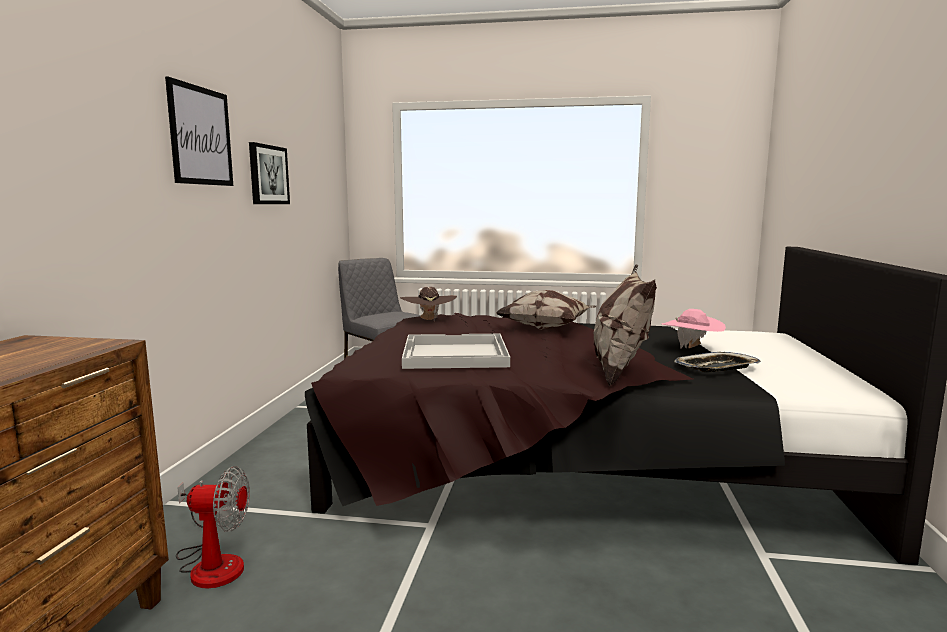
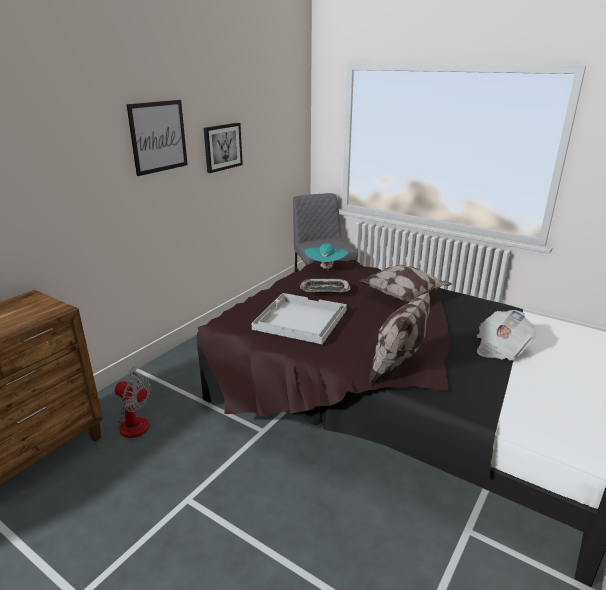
camera: 25 degrees right, 15 degrees up
(429, 320) = (326, 268): brown hat -> turquoise hat
(691, 349) = (500, 348): pink hat -> newspaper
(717, 368) = (491, 379): tray -> tray (324, 290)

